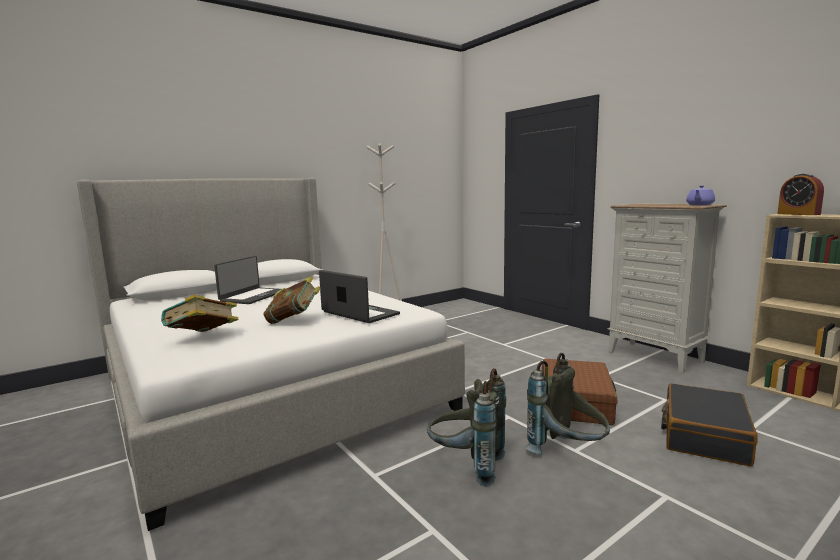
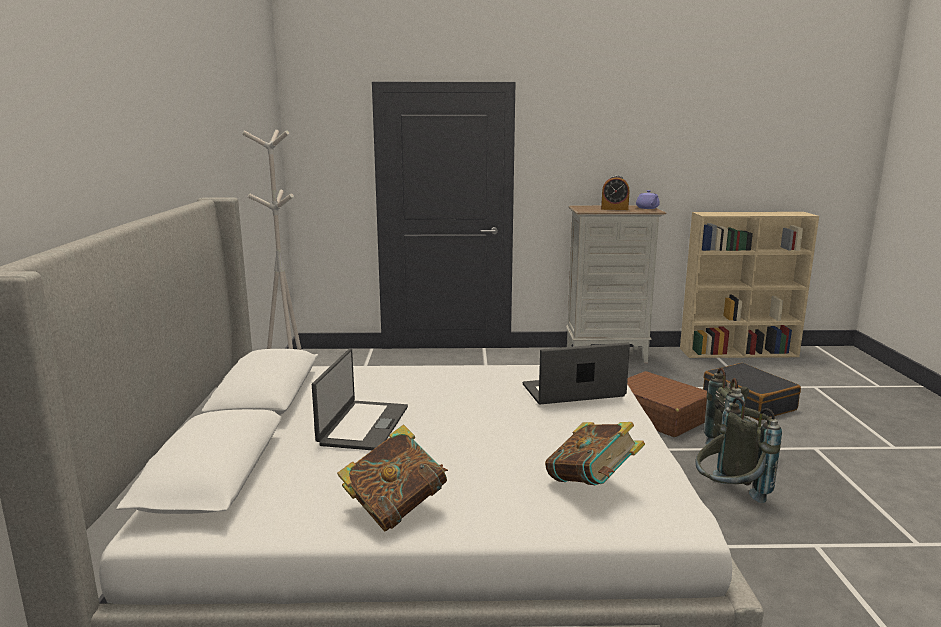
camera: 55 degrees left, 5 degrees up
(253, 296) = (362, 425): laptop -> laptop turned 45 degrees clockwise
(294, 320) = (558, 426): book -> book (395, 509)
(798, 214) = (713, 213): alarm clock -> alarm clock (614, 209)

